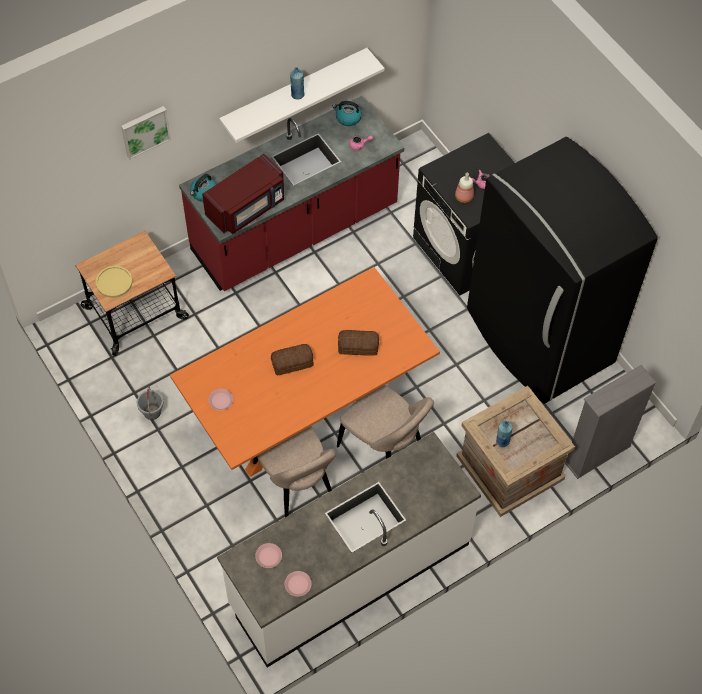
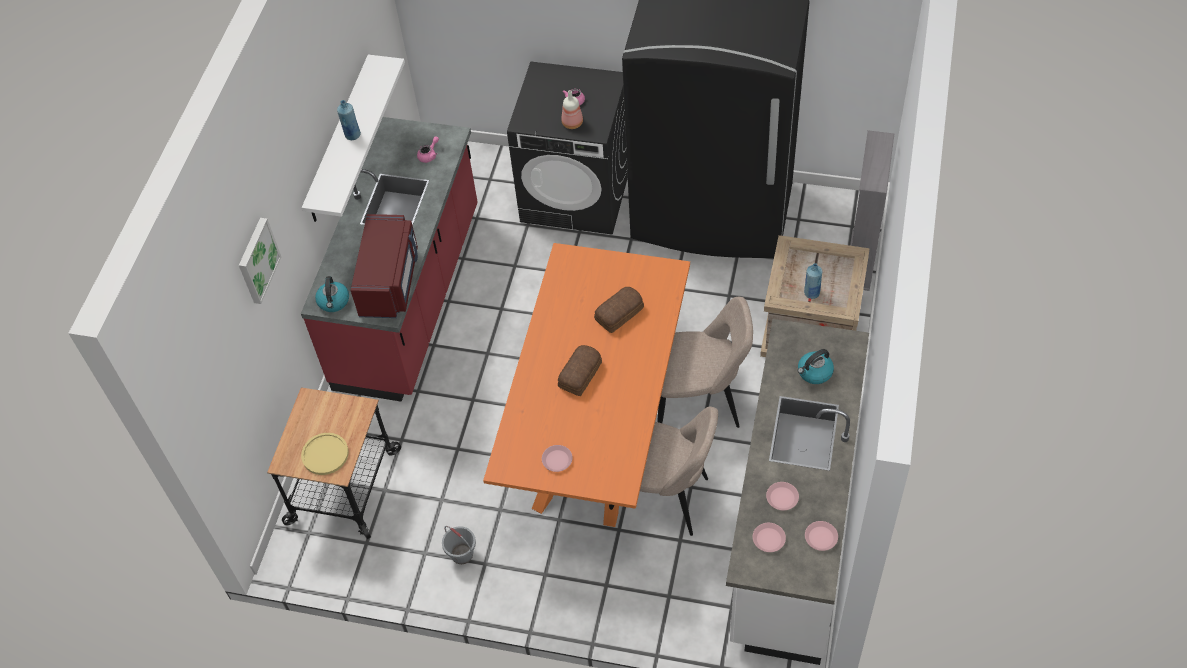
camera: 40 degrees left, 5 degrees down
(305, 541) = (782, 497): none -> pink plate
(348, 118) = (392, 142): kettle -> kettle (814, 373)

